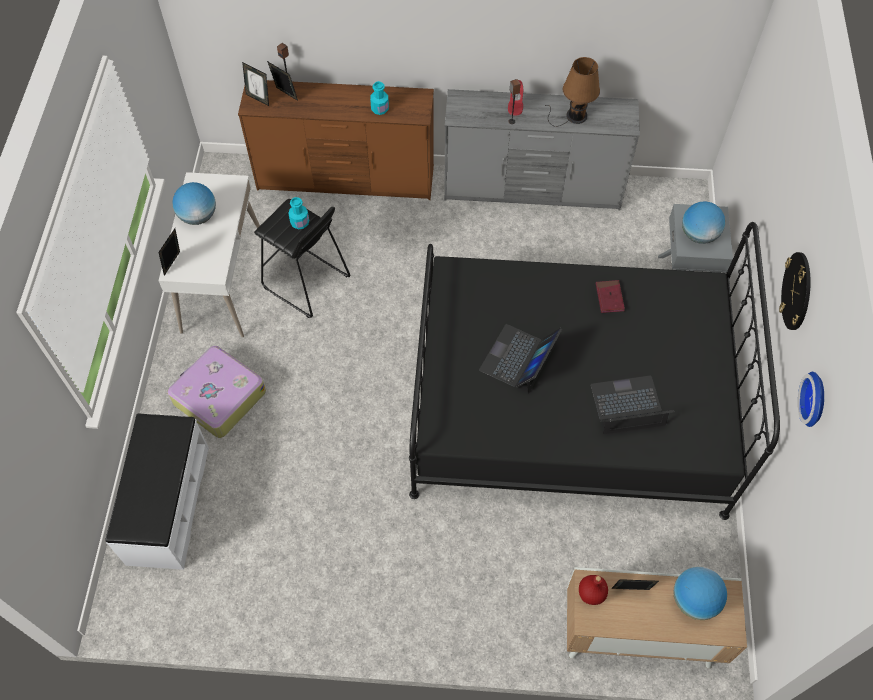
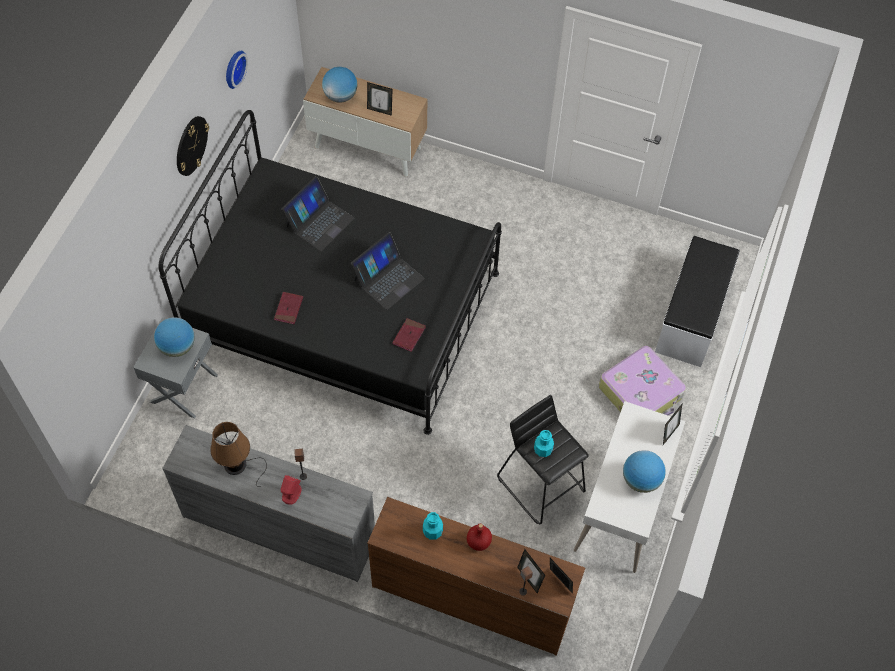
camera: 165 degrees left, 0 degrees up
(471, 303) = (409, 336): none -> red book
(590, 593) = (406, 116): red bottle -> red bottle (479, 542)
(628, 406) = (319, 222): laptop -> laptop turned 60 degrees counterclockwise

